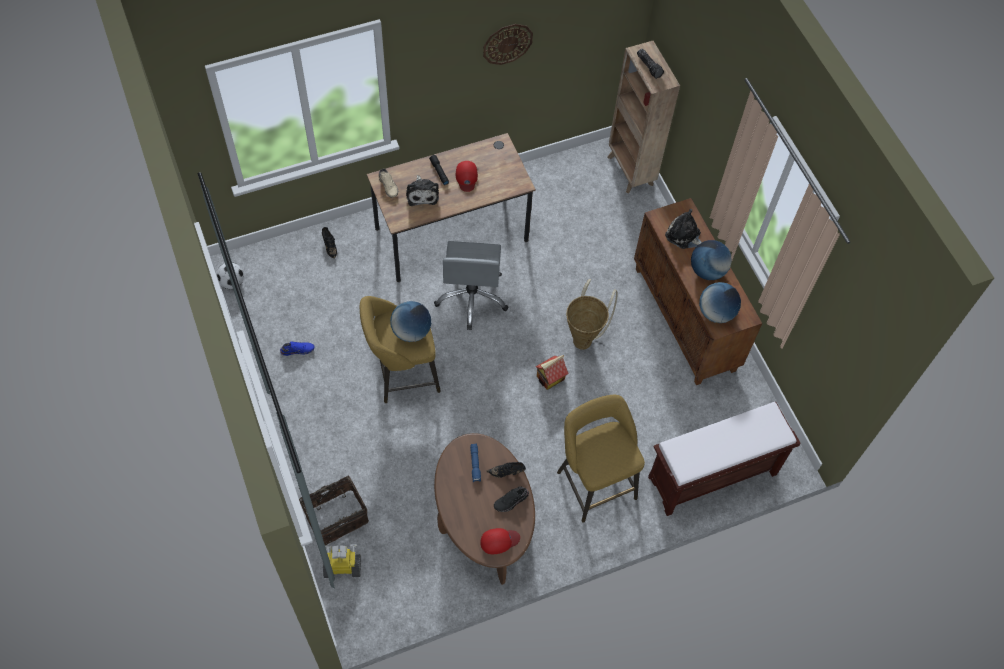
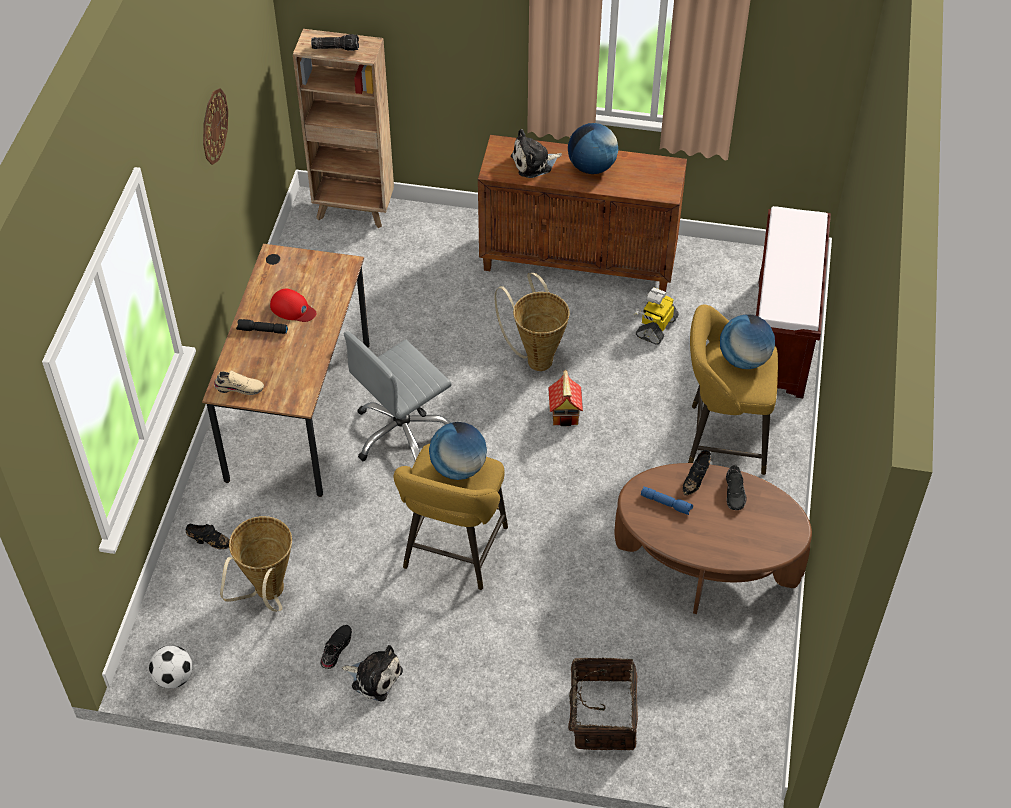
camera: 55 degrees left, 10 degrees down
(297, 349) = (335, 648): blue shoe -> black shoe
(312, 295) = (267, 595): none -> basket
(342, 566) = (674, 740): toy robot -> toy robot (655, 327)
(422, 193) = (279, 360): plush toy -> plush toy (374, 677)
(472, 297) = (403, 433): grey office chair -> grey office chair turned 105 degrees clockwise
(499, 541) = (778, 527): red cap -> none
(716, 313) = (648, 186): globe -> globe (744, 359)

